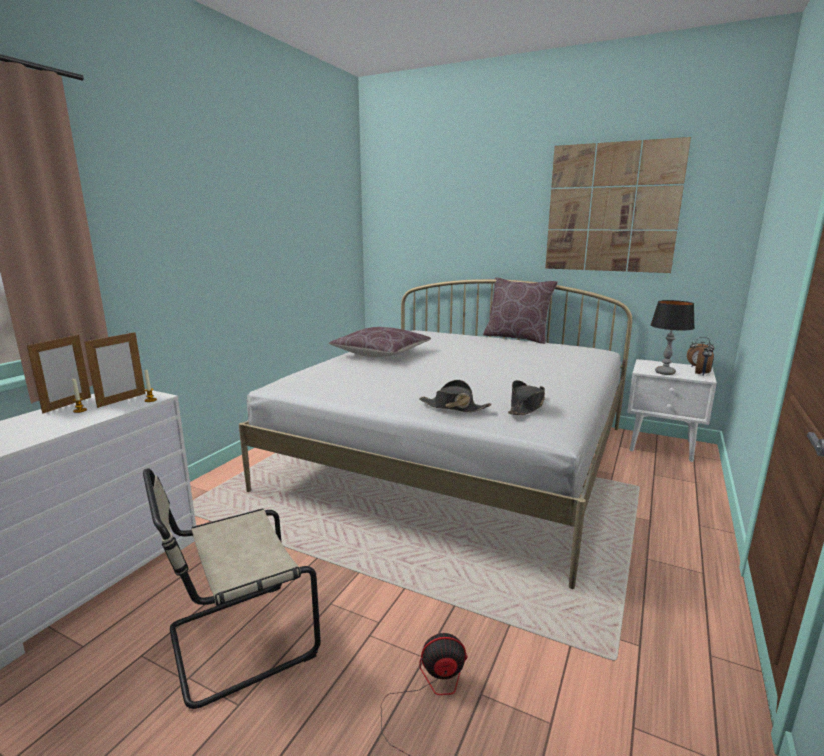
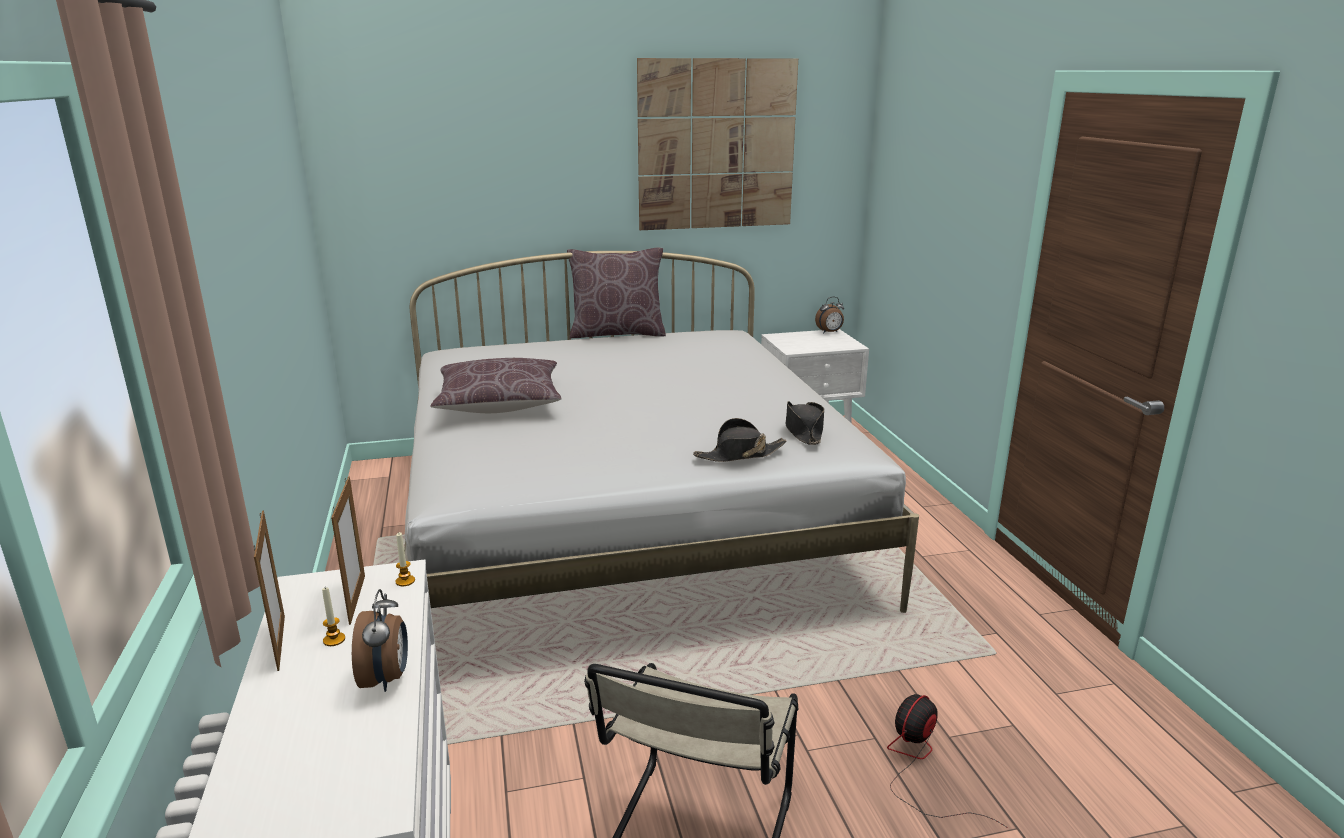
camera: 40 degrees left, 5 degrees up
(664, 372) = (813, 347): table lamp -> none
(702, 374) = (845, 340): alarm clock -> alarm clock (386, 678)

